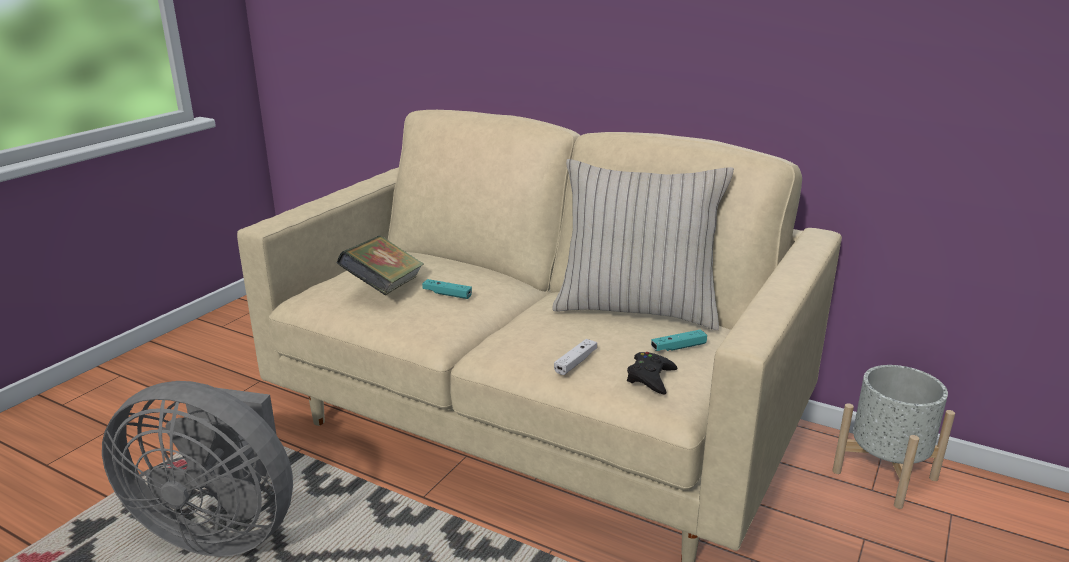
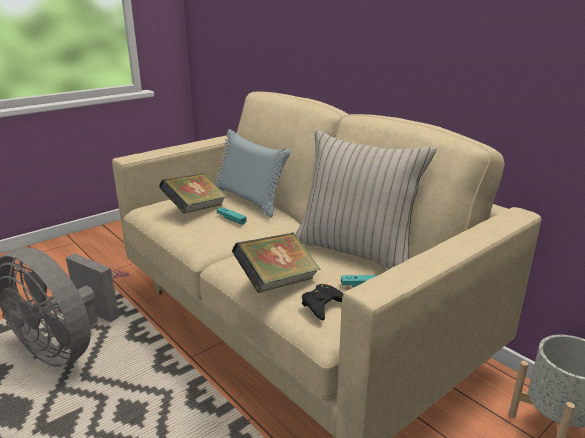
camera: 20 degrees right, 0 degrees up
(447, 265) = (249, 200): none -> blue pillow
(575, 362) = (277, 282): white game controller -> book

